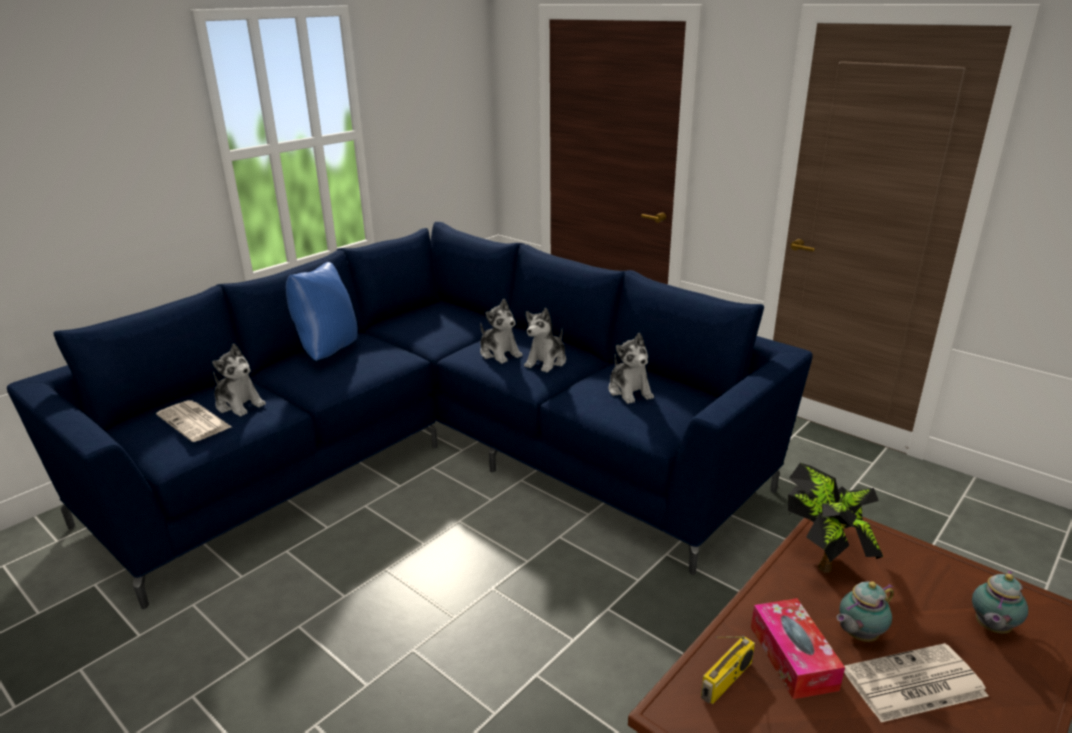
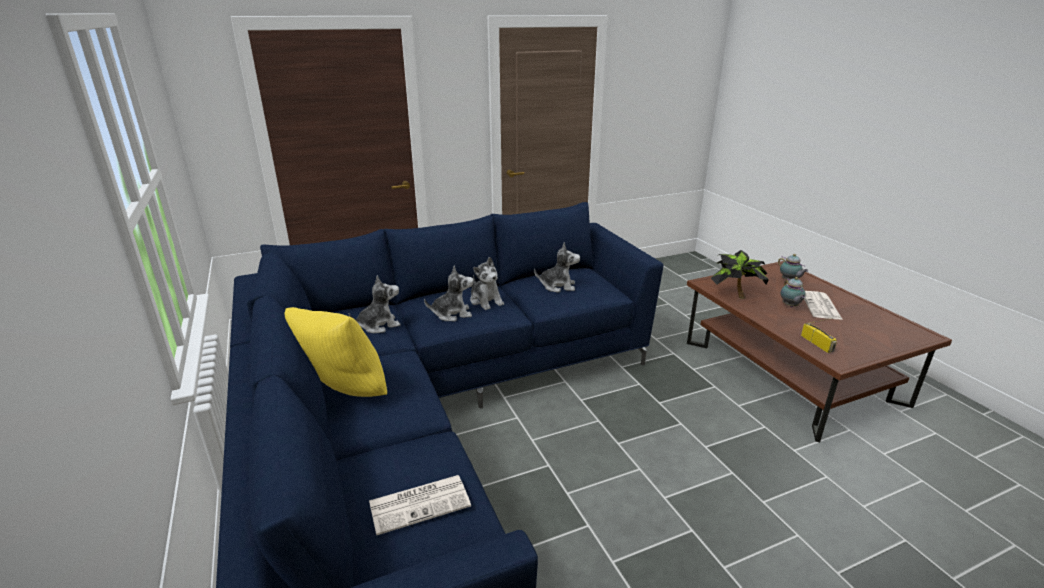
camera: 65 degrees left, 0 degrees up
(239, 404) = (405, 467): plush toy -> plush toy (378, 325)
(327, 351) = (343, 394): blue pillow -> yellow pillow
(793, 657) = (803, 324): tissue box -> none

